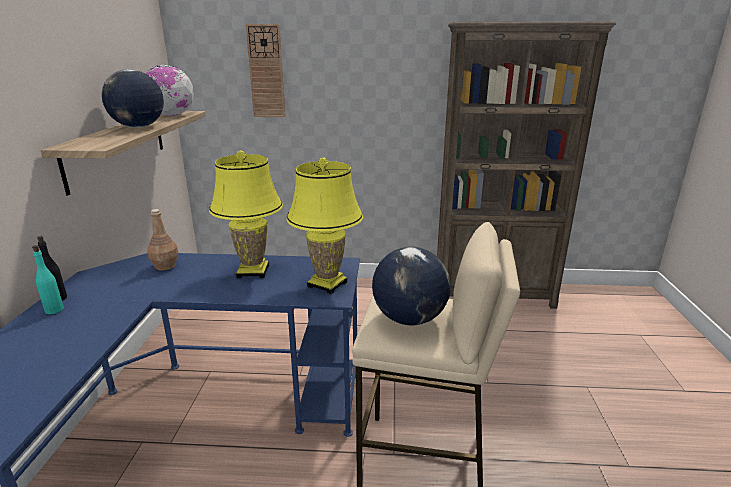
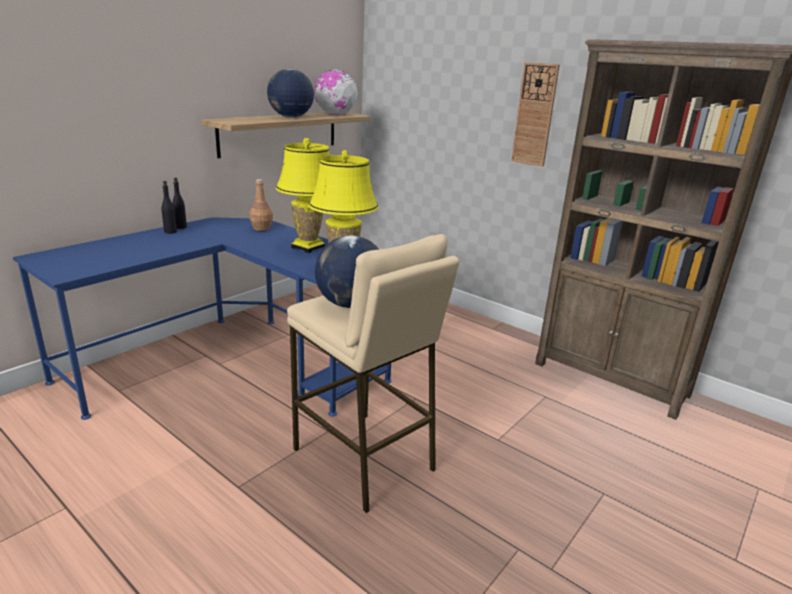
camera: 35 degrees right, 0 degrees up
(54, 310) = (170, 232): turquoise bottle -> black bottle
(266, 72) = (433, 85): wall clock -> wall clock (534, 115)

